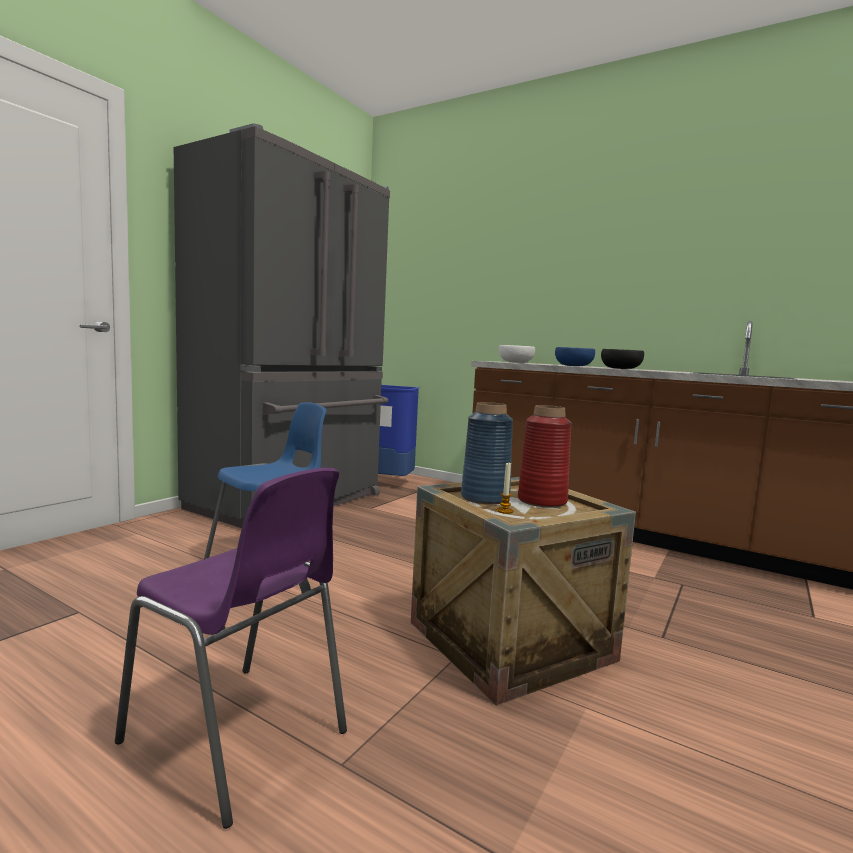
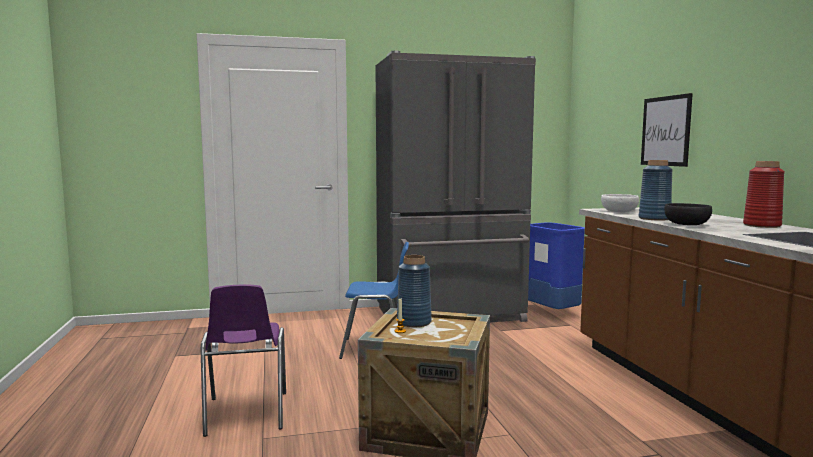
camera: 45 degrees right, 0 degrees up
(514, 289) = (665, 131): none -> picture
(541, 501) = (444, 331): red vase -> red vase (762, 225)
(574, 366) = (654, 218): blue bowl -> blue vase

